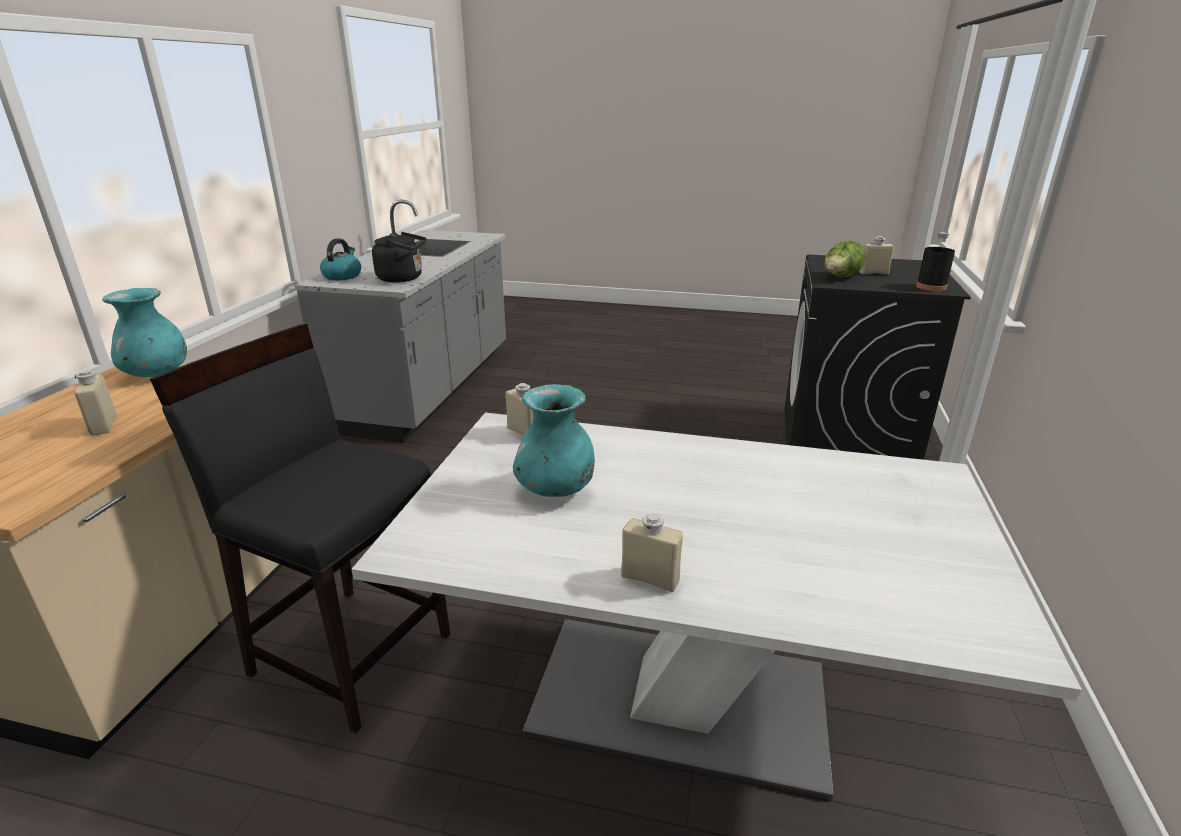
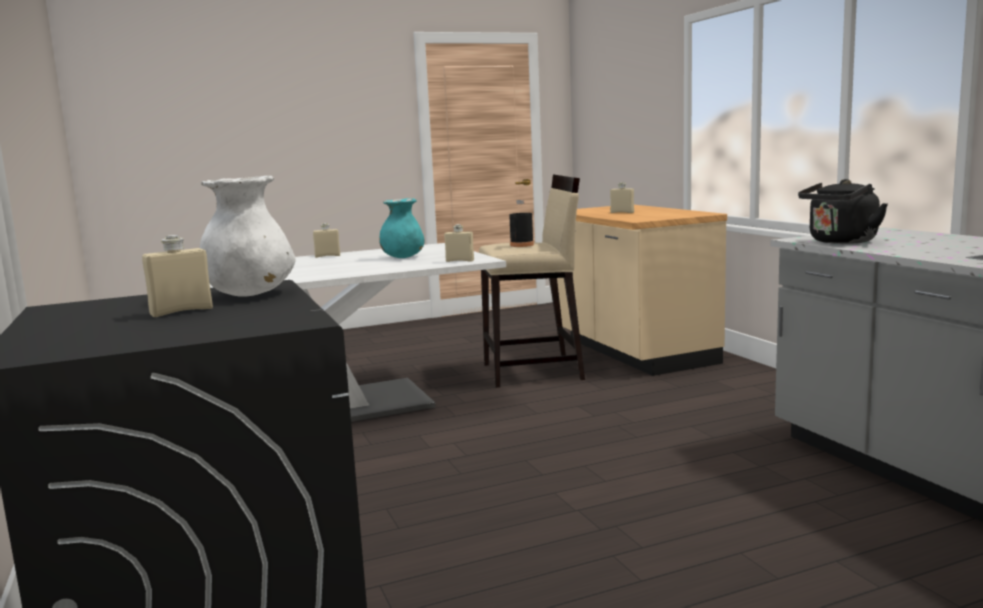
camera: 145 degrees right, 15 degrees down
(156, 374) = (682, 215): turquoise vase -> none
(342, 276) = (899, 234): kettle -> none
(351, 652) = (534, 372): black stool -> beige stool
(840, 278) = (250, 294): lettuce -> white vase
(931, 287) = (83, 307): black bottle -> black bottle (521, 245)

